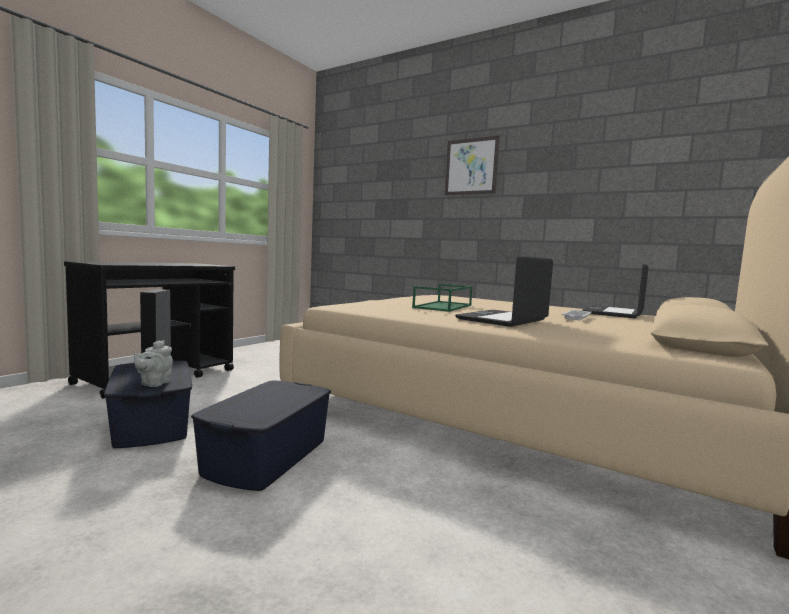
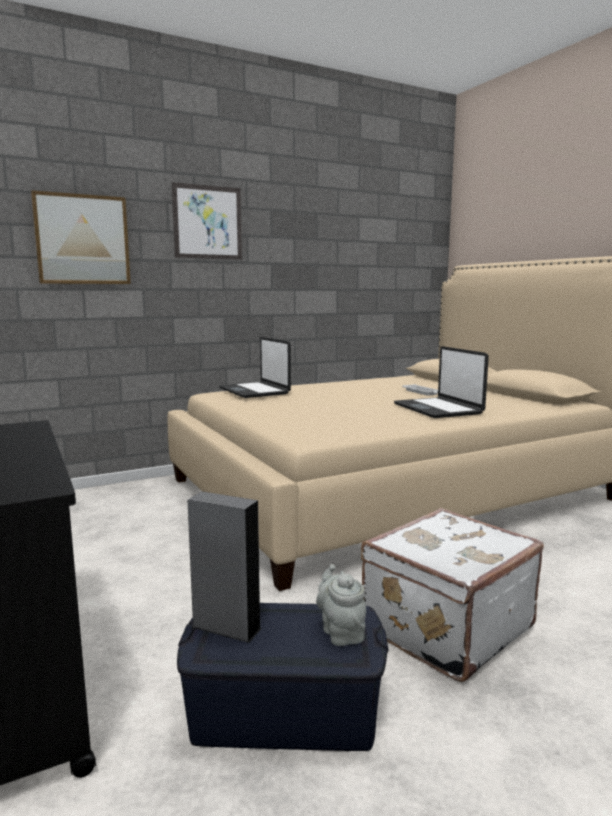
camera: 60 degrees left, 5 degrees up
(154, 383) = (341, 632): grey teapot -> grey teapot turned 150 degrees counterclockwise
(266, 456) = (444, 627): blue storage box -> white suitcase
(392, 187) = (82, 240): none -> picture
(444, 306) = (340, 408): green tray -> none
(614, 313) = (393, 380): laptop -> laptop (255, 391)

